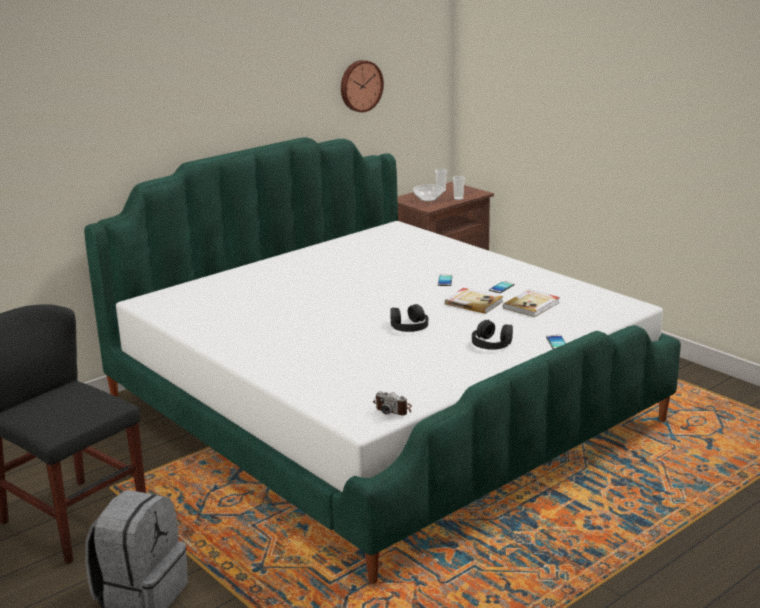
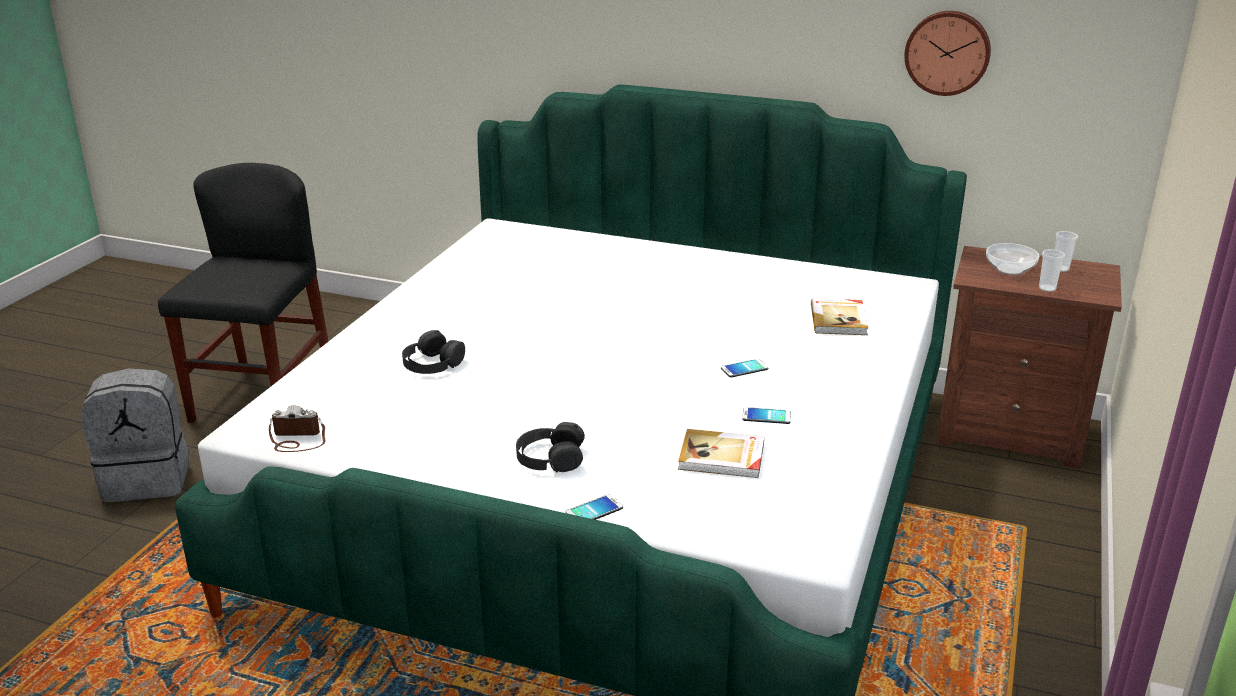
camera: 60 degrees right, 5 degrees up
(393, 409) = (297, 440): camera -> camera turned 90 degrees clockwise
(409, 326) = (559, 384): black headphones -> black headphones (432, 363)
(473, 303) = (684, 409): book -> book (839, 319)

